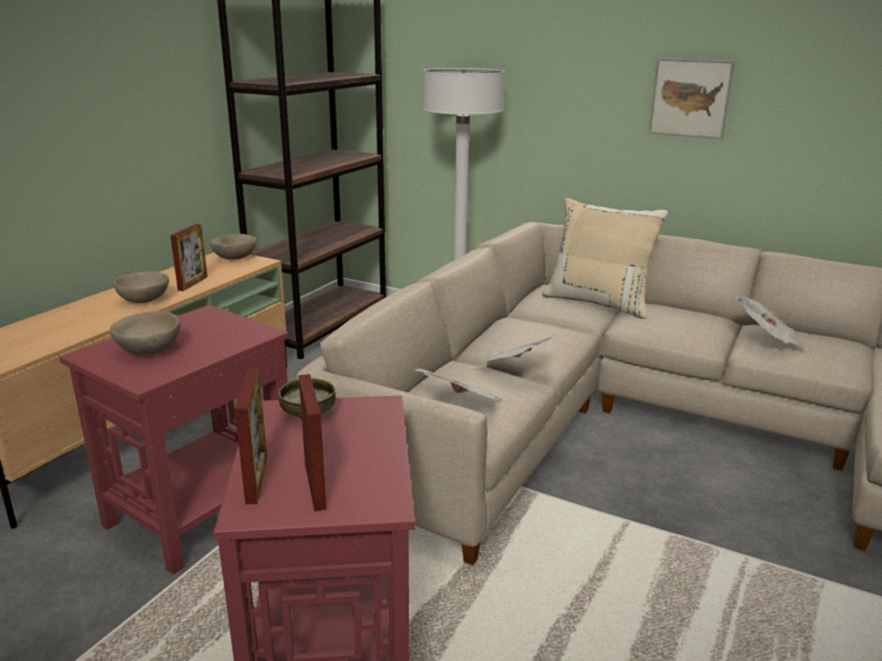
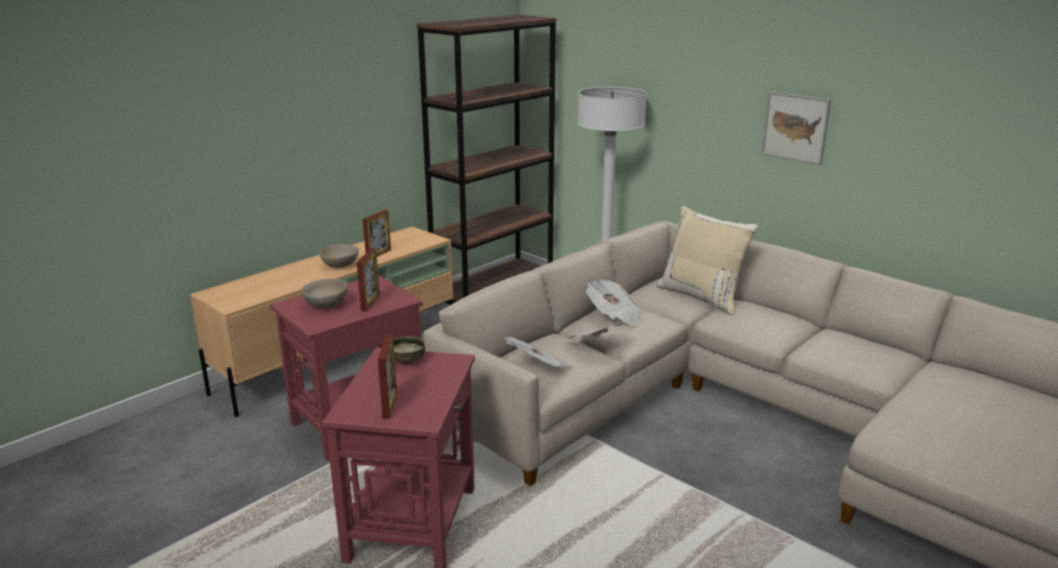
camera: 15 degrees right, 0 degrees up
(235, 258) = (417, 235): beige bowl -> none
(256, 479) = (358, 396): picture frame -> picture frame (370, 302)
(768, 341) = (826, 345): newspaper -> newspaper (613, 316)

